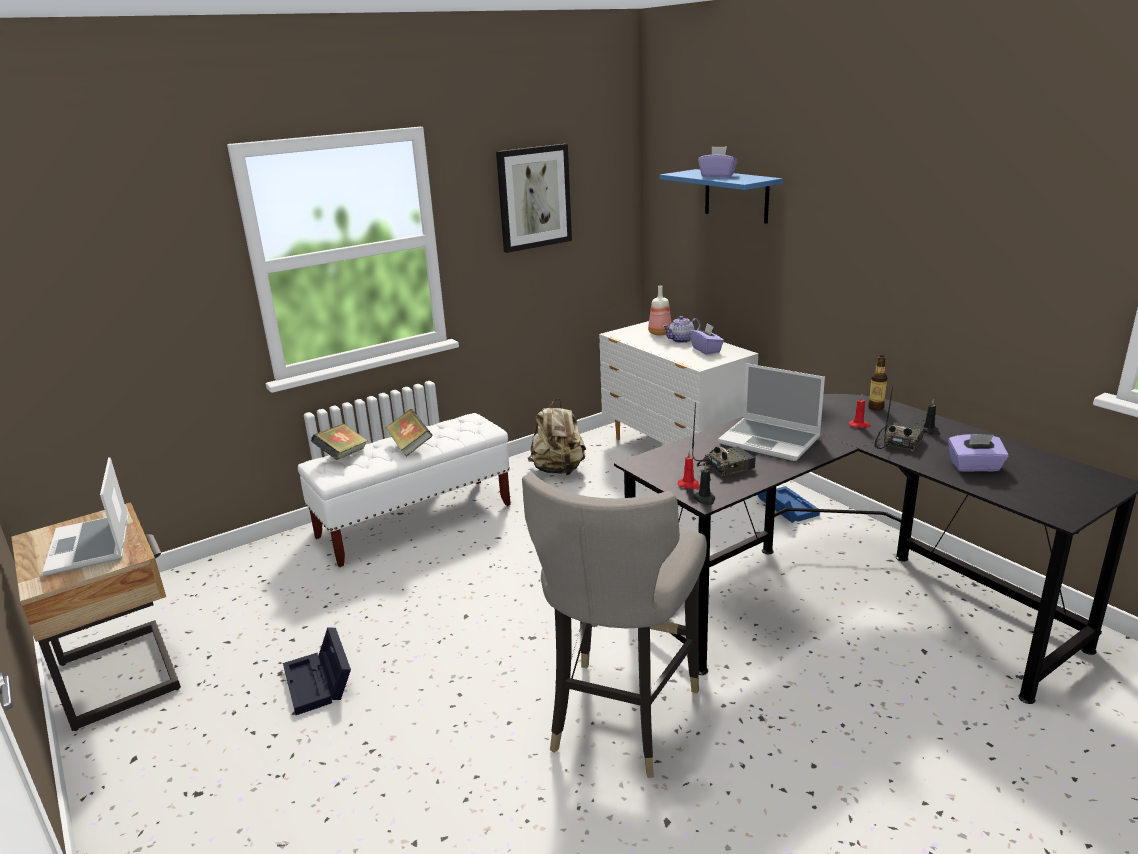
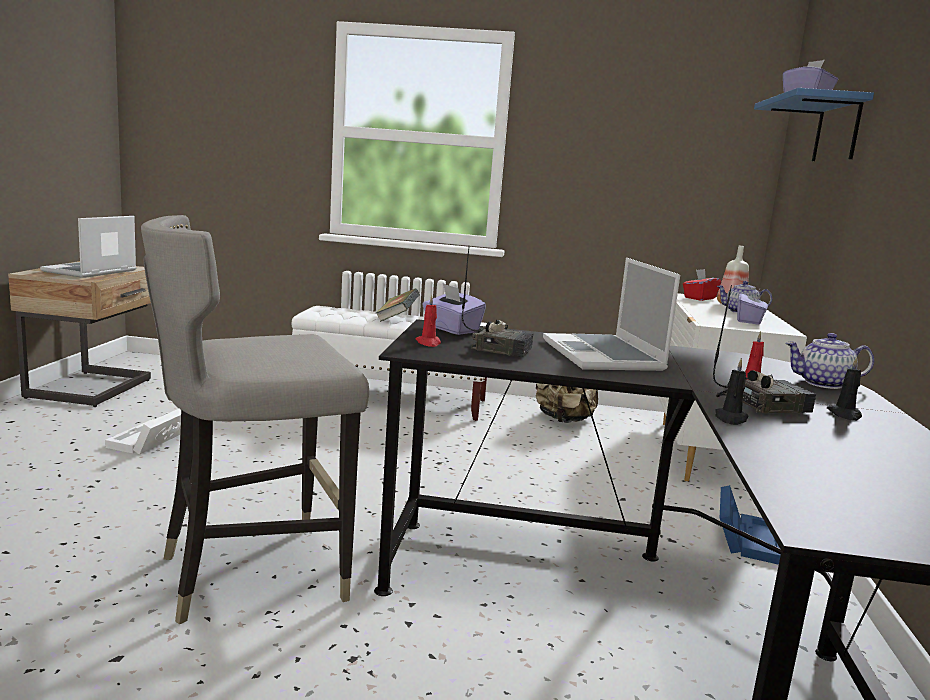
camera: 40 degrees right, 10 degrees down
(320, 683) = (150, 442): black storage box -> white storage box
(342, 455) = (345, 309): book -> none
(534, 197) = (627, 126): picture -> none
(630, 333) = (699, 298): none -> red tissue box
(705, 499) = (410, 351): black candle -> black candle (730, 419)
(876, 407) = (823, 383): bottle -> teapot
(974, 467) = (817, 451): purple tissue box -> purple tissue box (451, 329)

